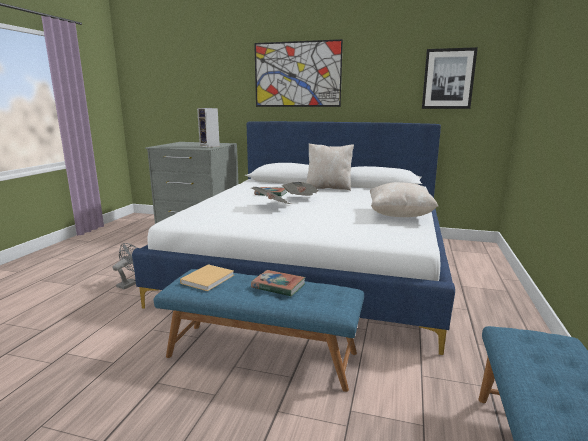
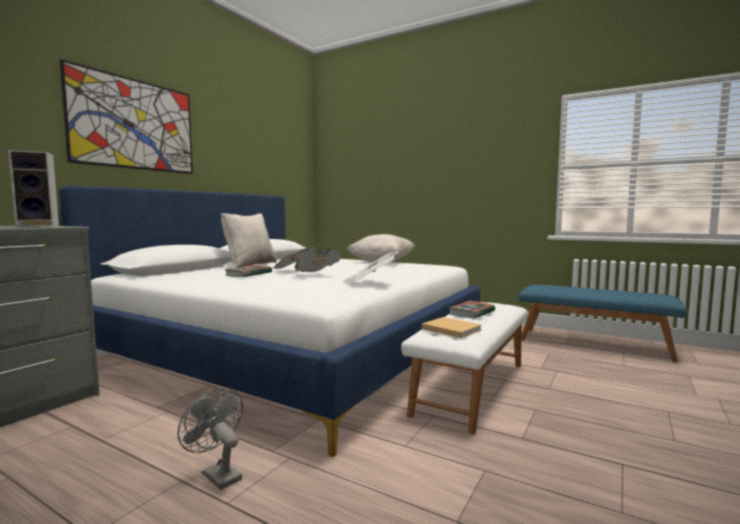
camera: 75 degrees left, 10 degrees down
(245, 221) = (370, 282): none -> newspaper
(262, 354) = (470, 387): blue bench -> white bench
(448, 79) = (276, 157): picture -> none

